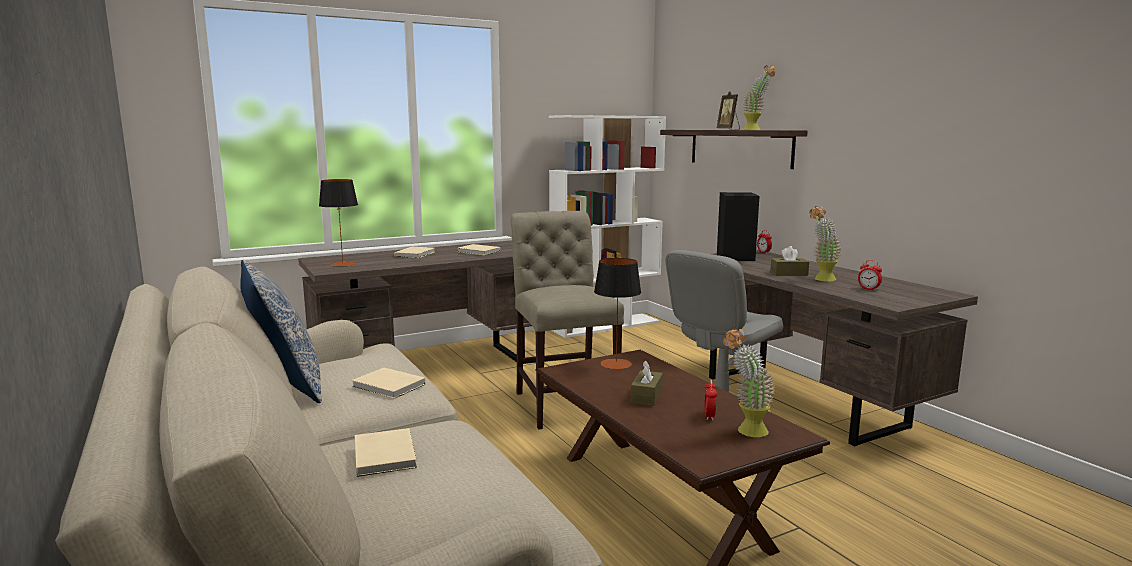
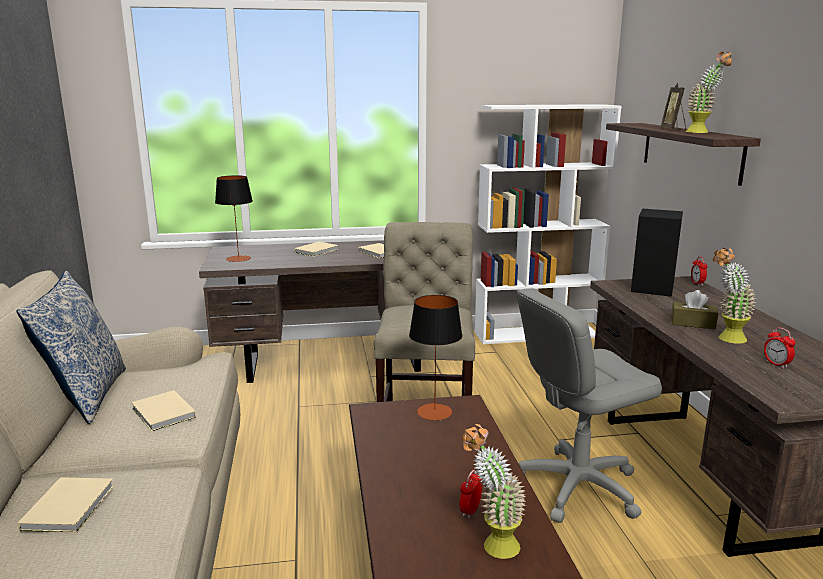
camera: 20 degrees right, 5 degrees up
(646, 396) = (426, 466): brown tissue box -> none

